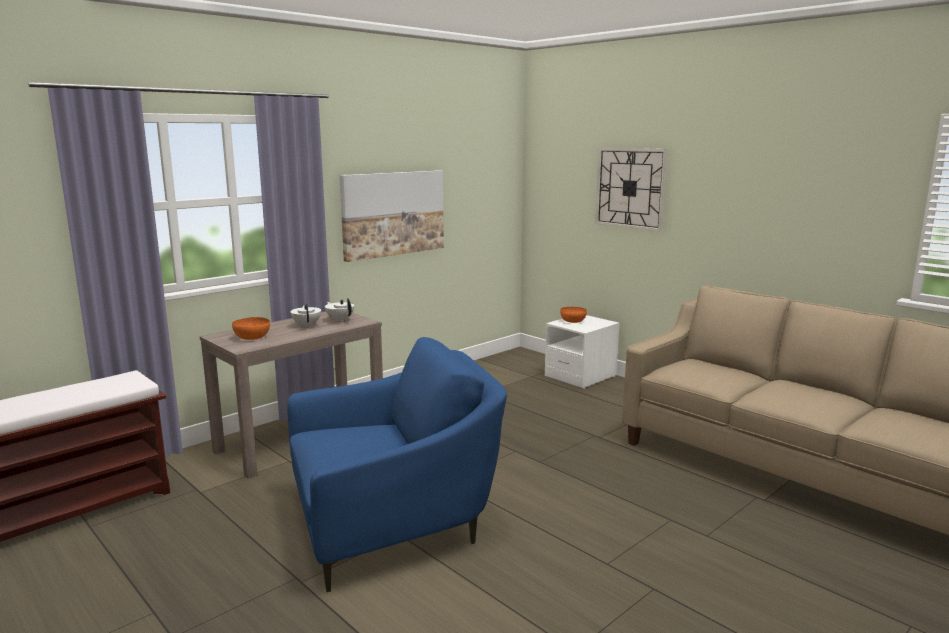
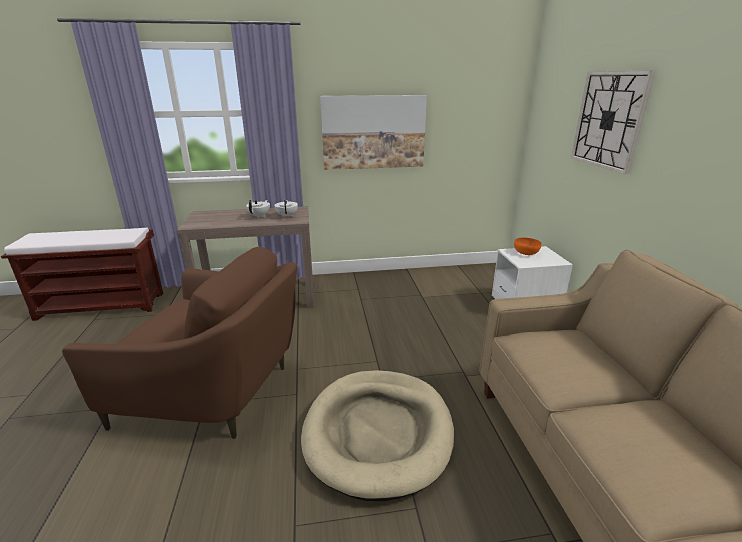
camera: 35 degrees right, 10 degrees up
(252, 337) = (212, 218): orange bowl -> none
(393, 523) = (214, 391): blue armchair -> brown armchair
(586, 493) = (378, 432): none -> beige dog bed

